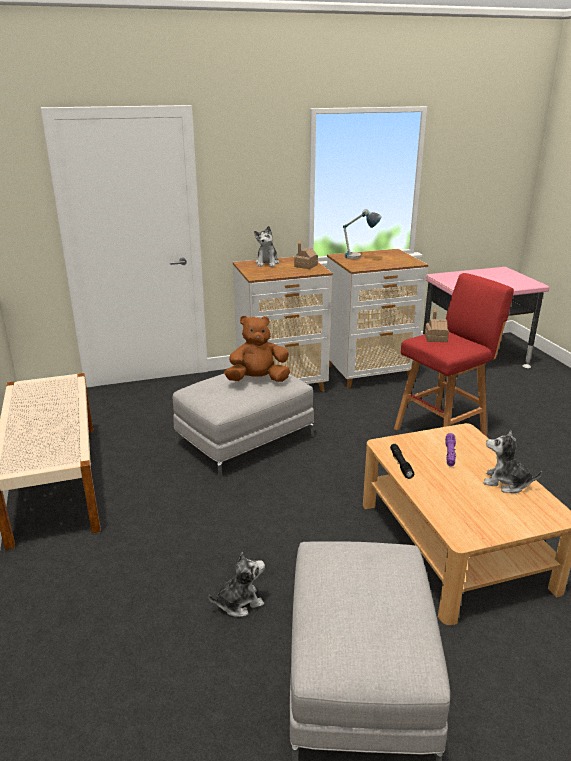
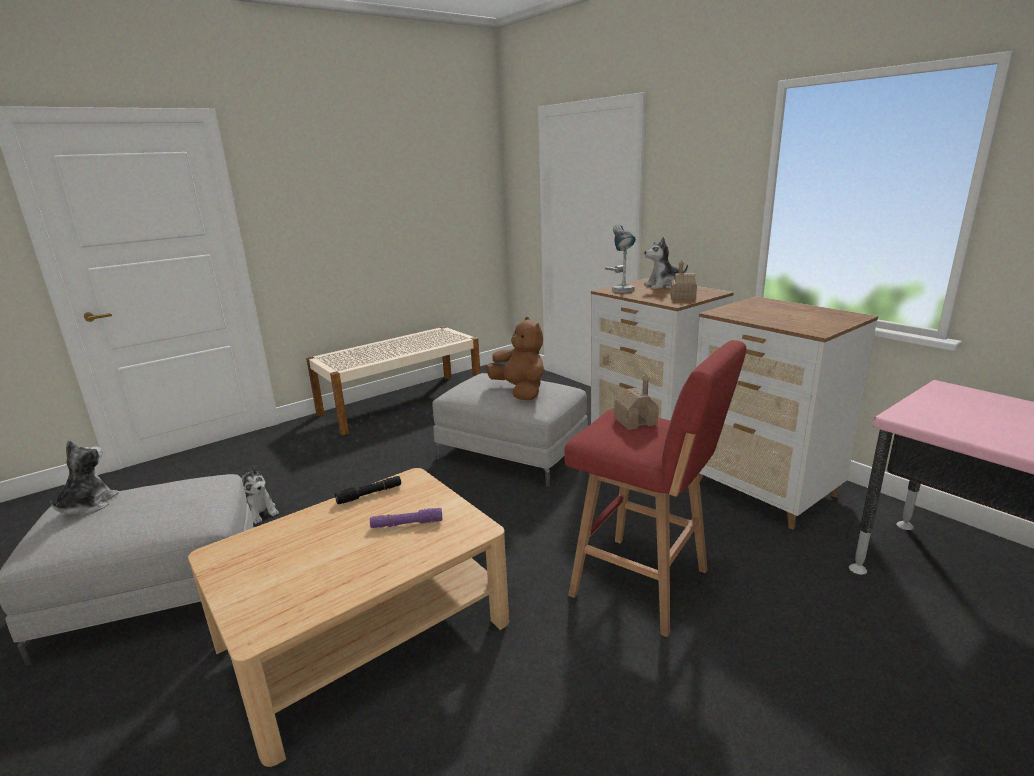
camera: 70 degrees right, 5 degrees down
(359, 258) = (771, 307): table lamp -> table lamp (623, 292)
(506, 483) = (340, 577): plush toy -> plush toy (88, 505)

